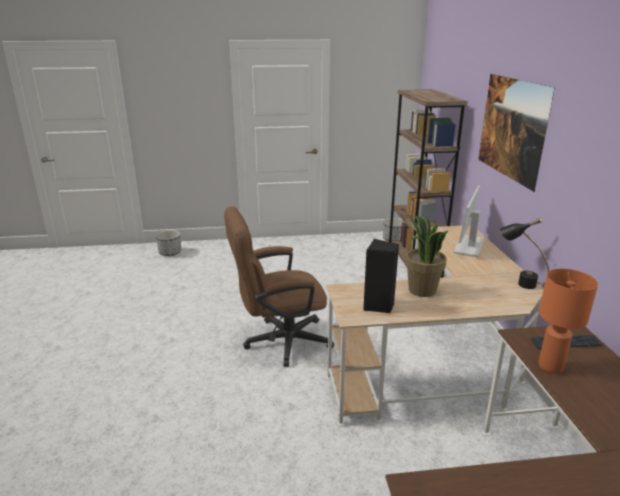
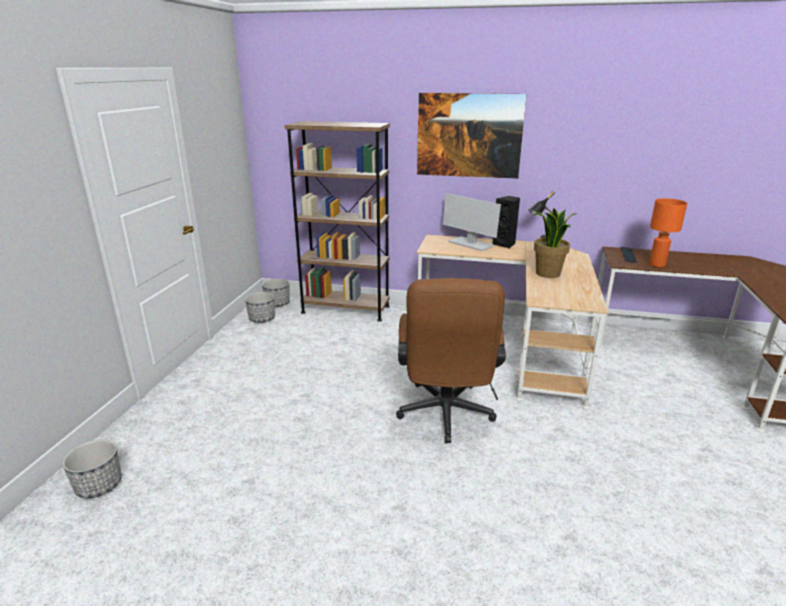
camera: 70 degrees left, 0 degrees up
(363, 241) = (262, 319): none -> planter
(379, 306) = (574, 292): black speaker -> black speaker (505, 244)

